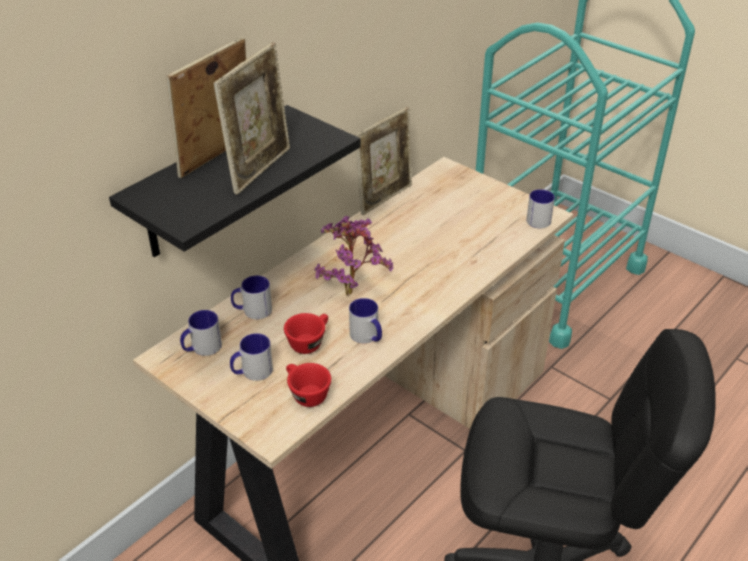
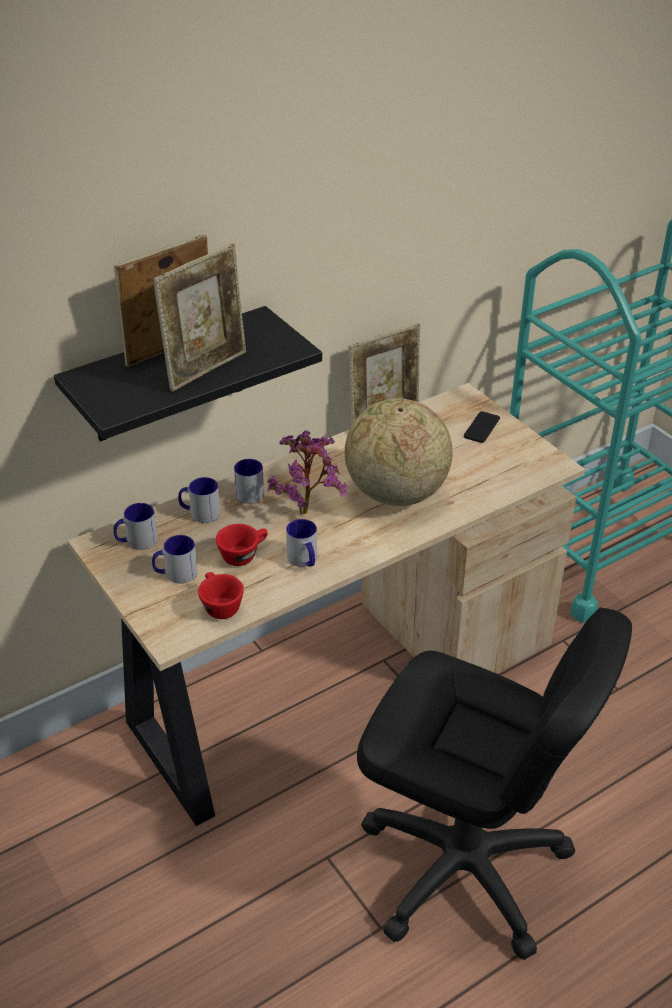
camera: 15 degrees right, 0 degrees up
(423, 262) = (395, 493): none -> globe
(472, 193) = (481, 427): none -> phone
(537, 218) = (542, 467): mug -> mug (251, 491)

